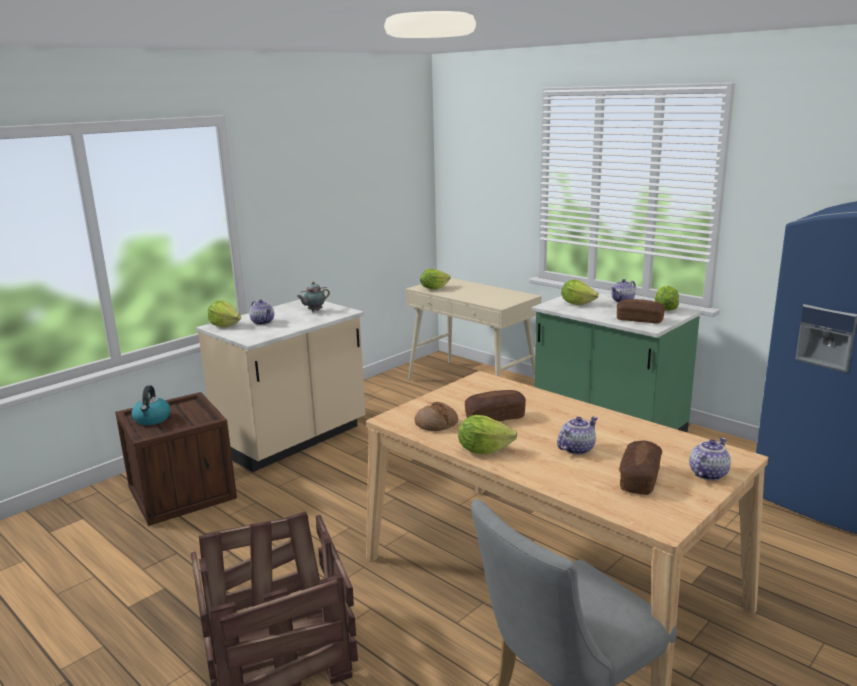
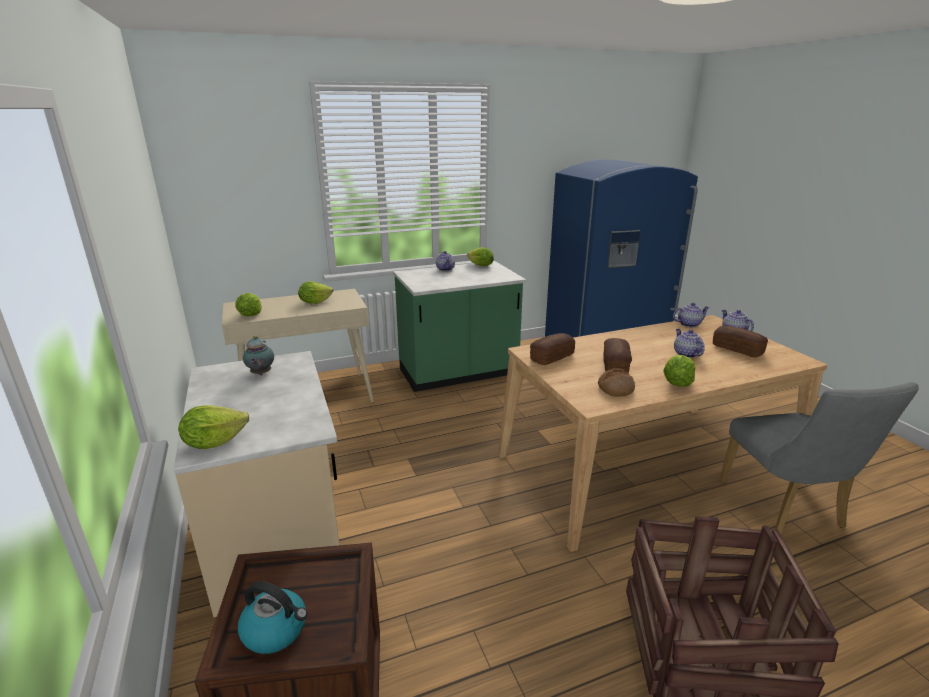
camera: 65 degrees left, 5 degrees up
(263, 322) = (250, 412): teapot -> teapot (688, 324)
(577, 303) = (430, 280): lettuce -> lettuce (315, 302)
(639, 320) = (493, 276): bread -> bread (552, 357)

